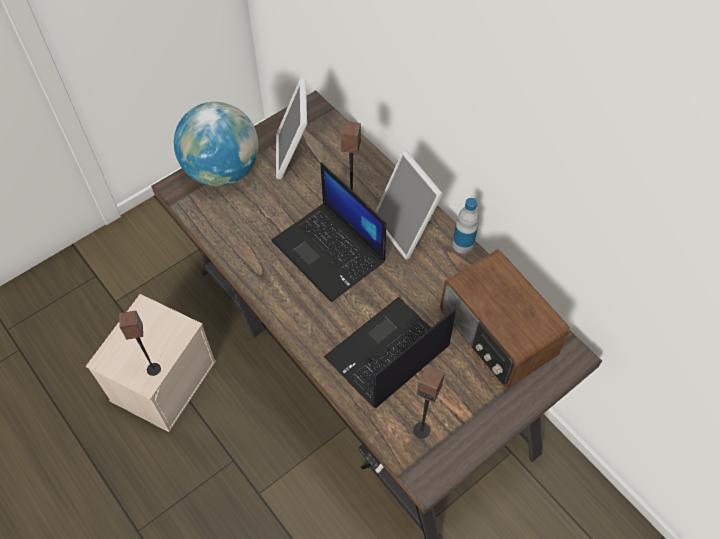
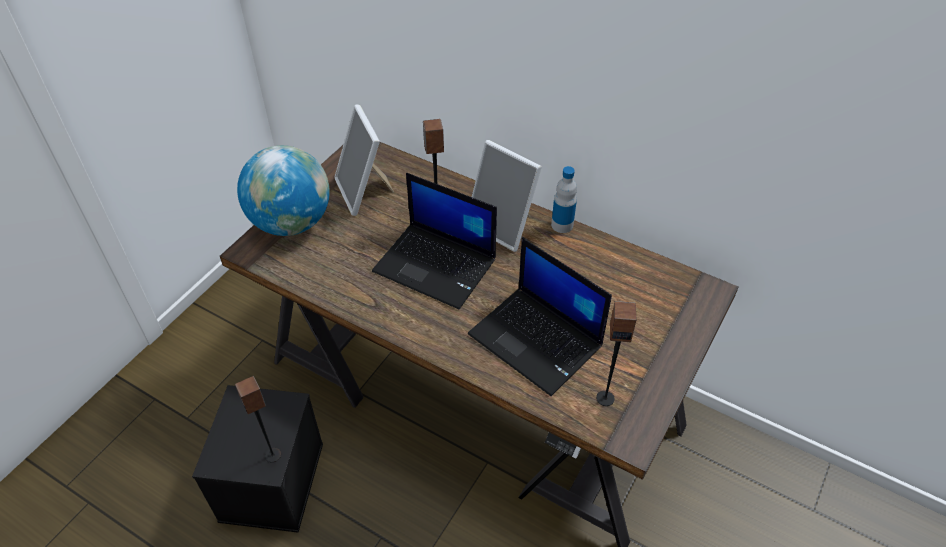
camera: 20 degrees left, 10 degrees down
(163, 379) = (271, 480): beige storage box -> black storage box
(387, 354) = (537, 340): laptop -> laptop turned 75 degrees counterclockwise
(496, 334) = (632, 292): radio -> none

